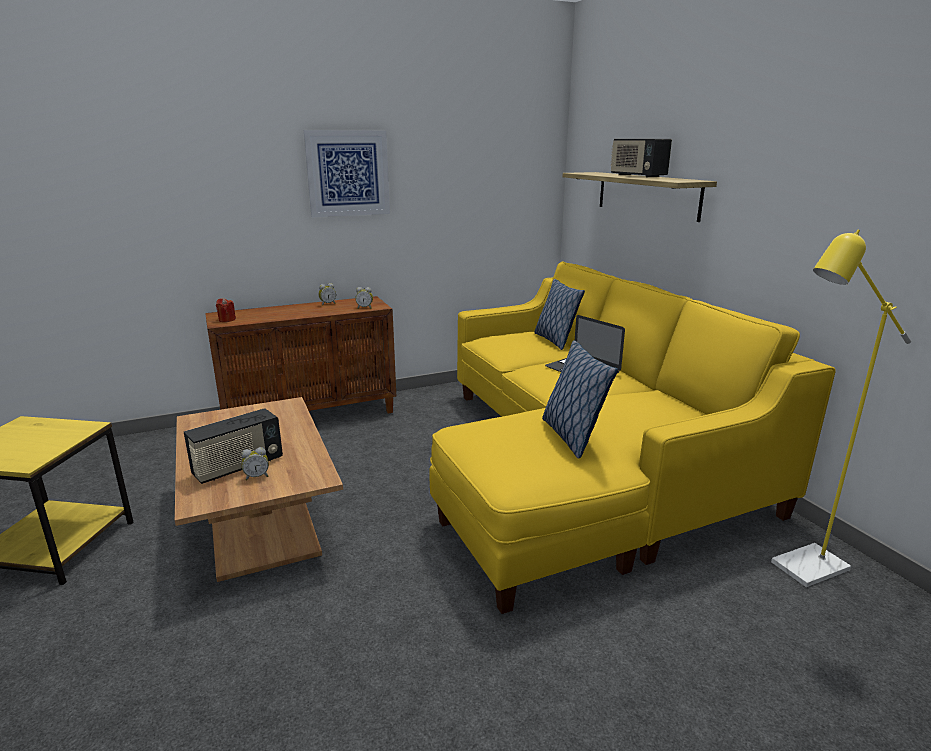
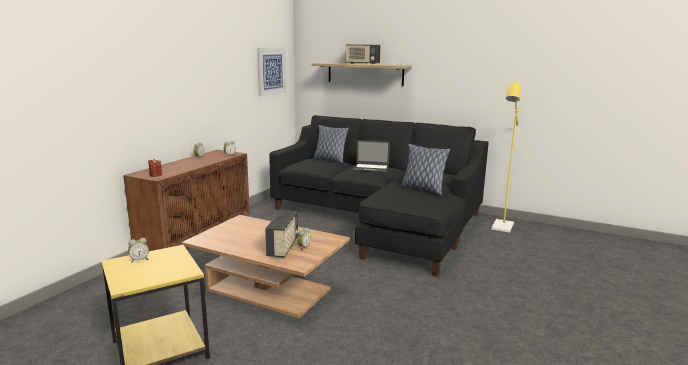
camera: 40 degrees left, 5 degrees down
(38, 428) = (139, 260): none -> alarm clock
(348, 173) = (200, 66): picture -> picture (271, 71)
(582, 464) = (381, 220): yellow sofa -> black sofa

